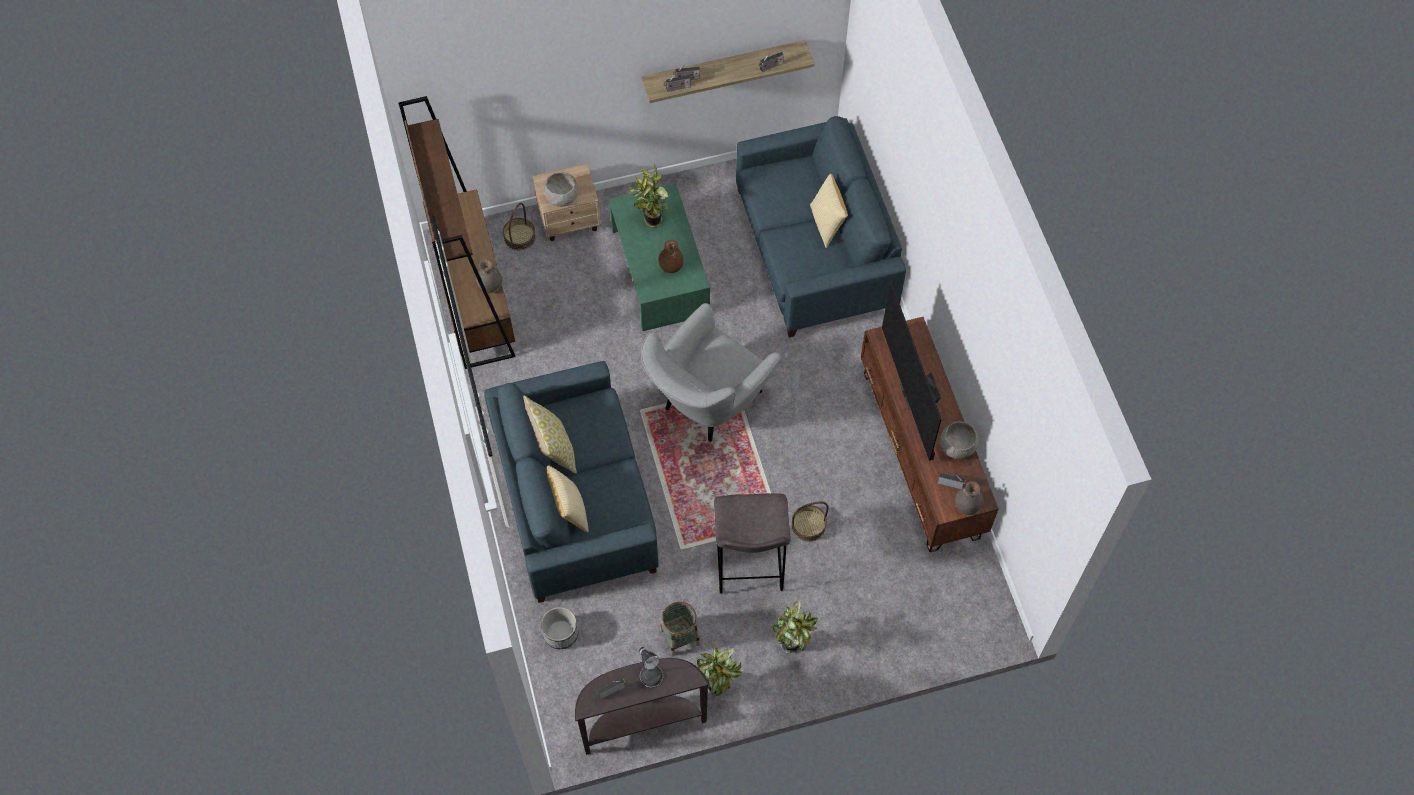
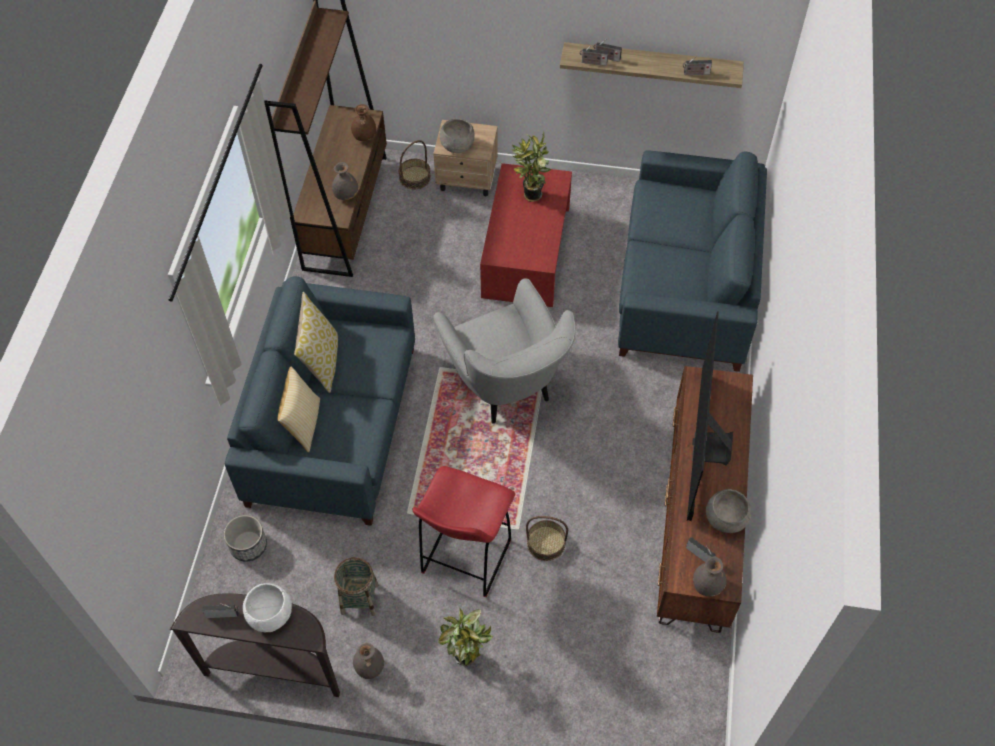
camera: 25 degrees right, 5 degrees down
(650, 674) = (271, 615): table lamp -> white bowl
(660, 271) = (527, 251): green coffee table -> red coffee table
(671, 267) = (527, 241): brown vase -> brown vase (364, 137)
(707, 404) = (506, 387): grey armchair -> grey armchair turned 90 degrees counterclockwise
(718, 688) = (369, 667): potted plant -> grey vase
(749, 567) = (464, 560): grey stool -> red stool
(827, 224) = (699, 256): pillow -> none

